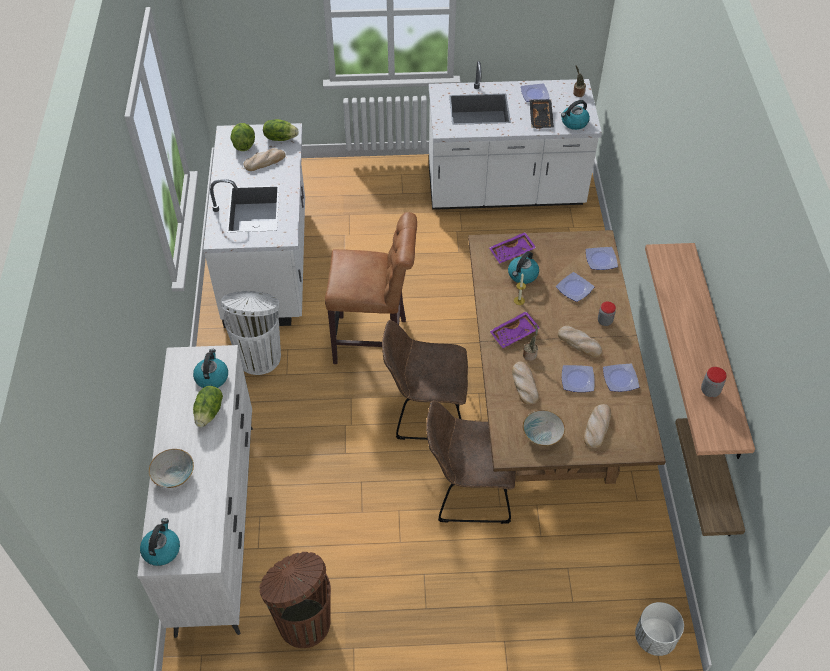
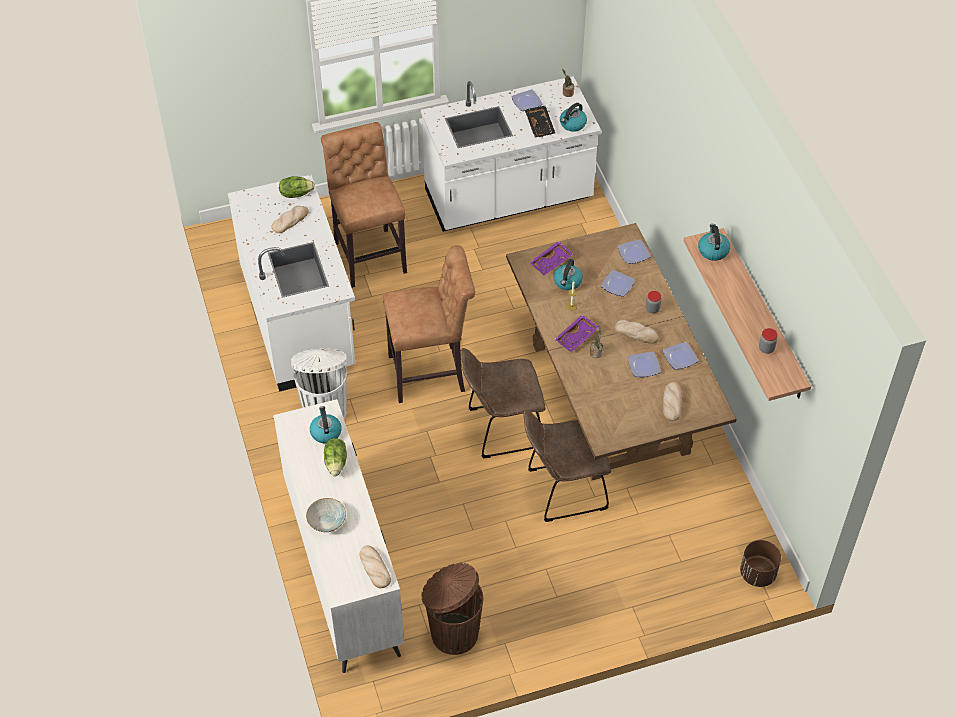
camera: 15 degrees left, 0 degrees up
(161, 549) = (342, 583): kettle -> kettle (713, 250)
(244, 145) = (263, 207): lettuce -> none
(355, 217) = (369, 254): none -> brown stool
(524, 384) = (599, 379): bread -> bread (374, 568)
(542, 434) = (627, 419): bowl -> none
(654, 638) = (757, 574): white planter -> brown planter
(724, 482) = (790, 422): shelf -> none

